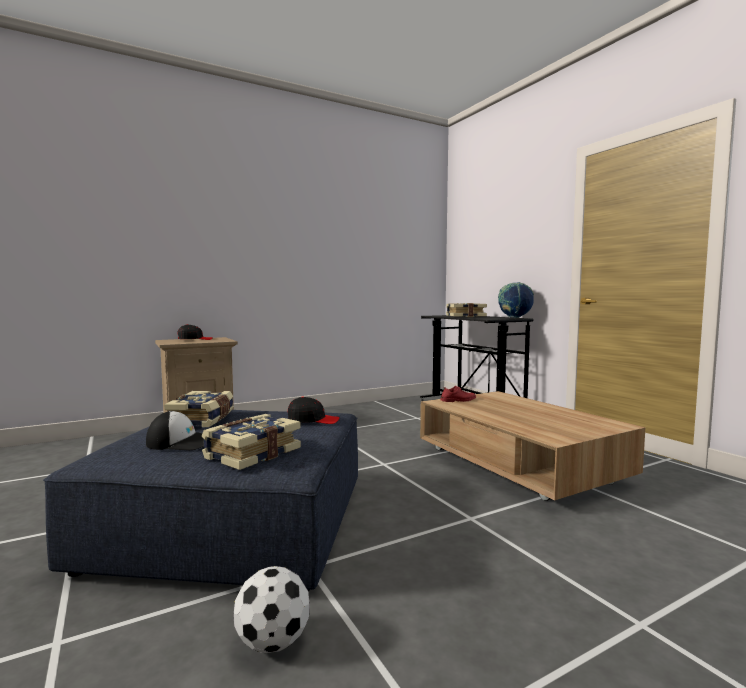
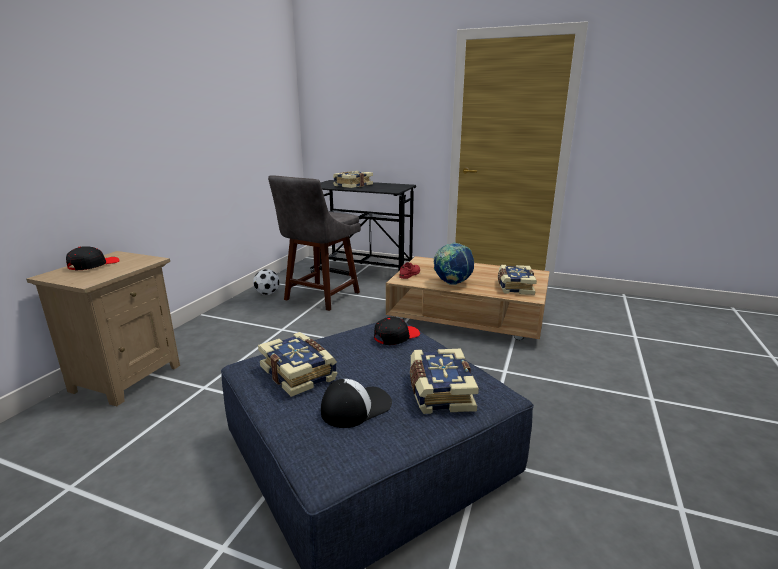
camera: 40 degrees left, 15 degrees up
(272, 641) = (549, 518): football -> football (267, 293)
(399, 419) = (320, 297): none -> grey stool
(514, 318) = (402, 185): globe -> globe (452, 283)
(553, 428) = (514, 287): none -> book

